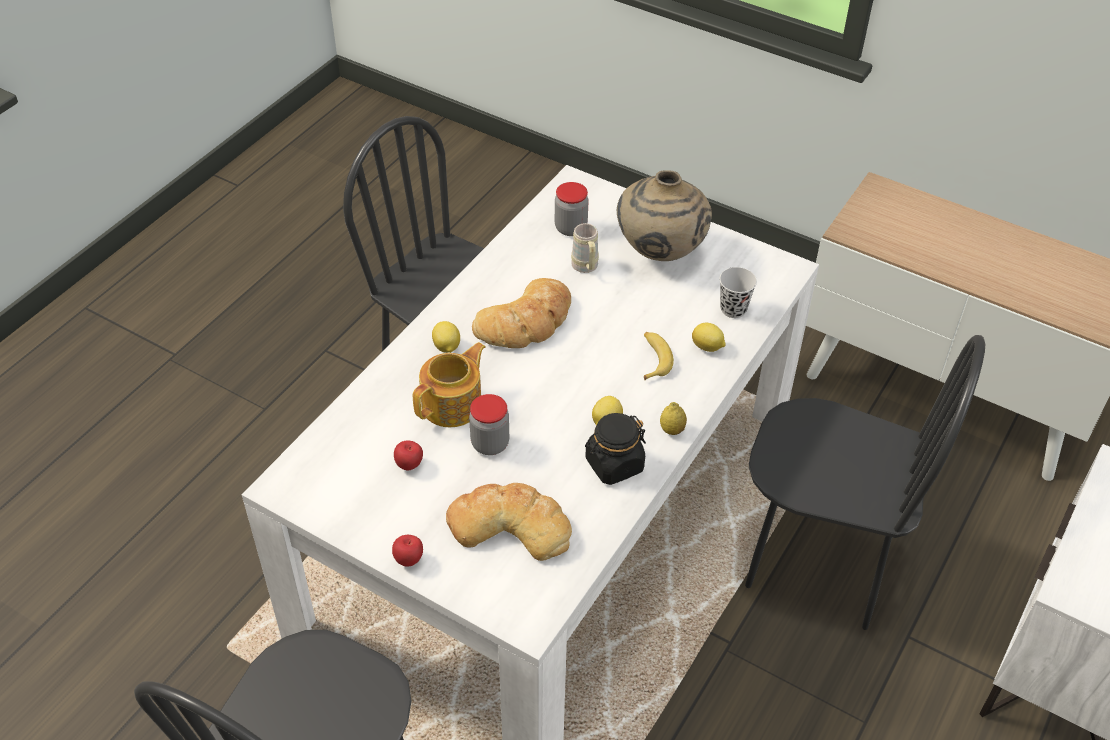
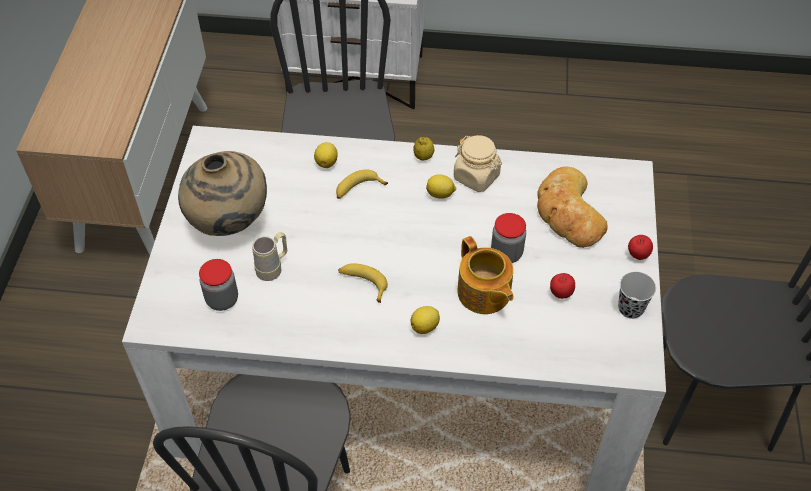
camera: 115 degrees left, 5 degrees up
(453, 404) = (484, 293): teapot -> teapot turned 135 degrees counterclockwise
(527, 322) = (363, 283): bread -> banana
(614, 464) = (476, 177): black jar -> beige jar
(733, 309) = (274, 159): black cup -> black cup (630, 308)

